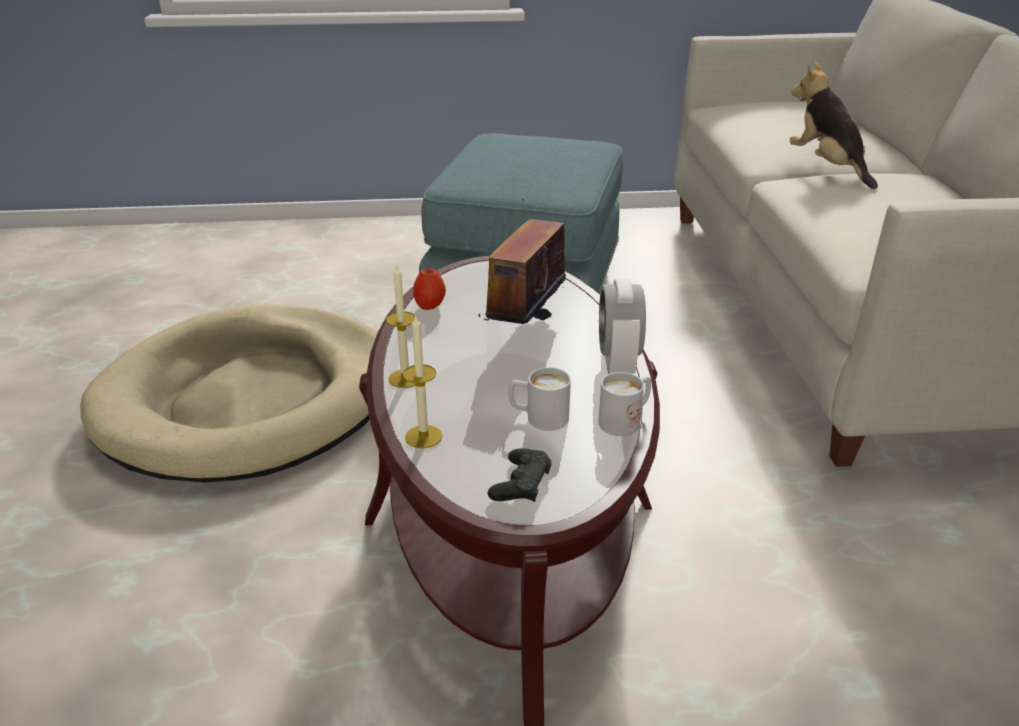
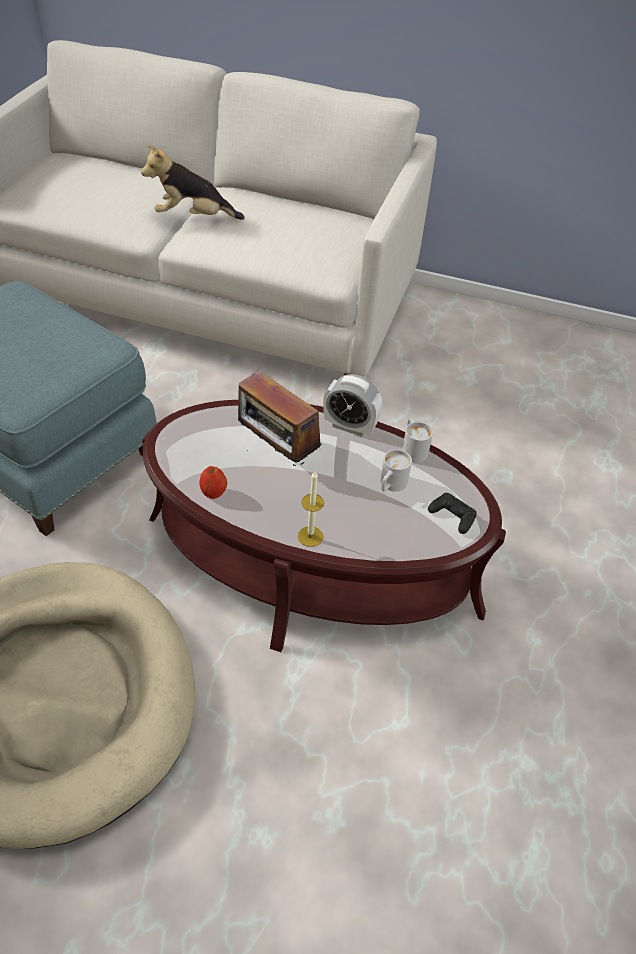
camera: 70 degrees left, 15 degrees up
(423, 436) = (385, 546): candle -> none

